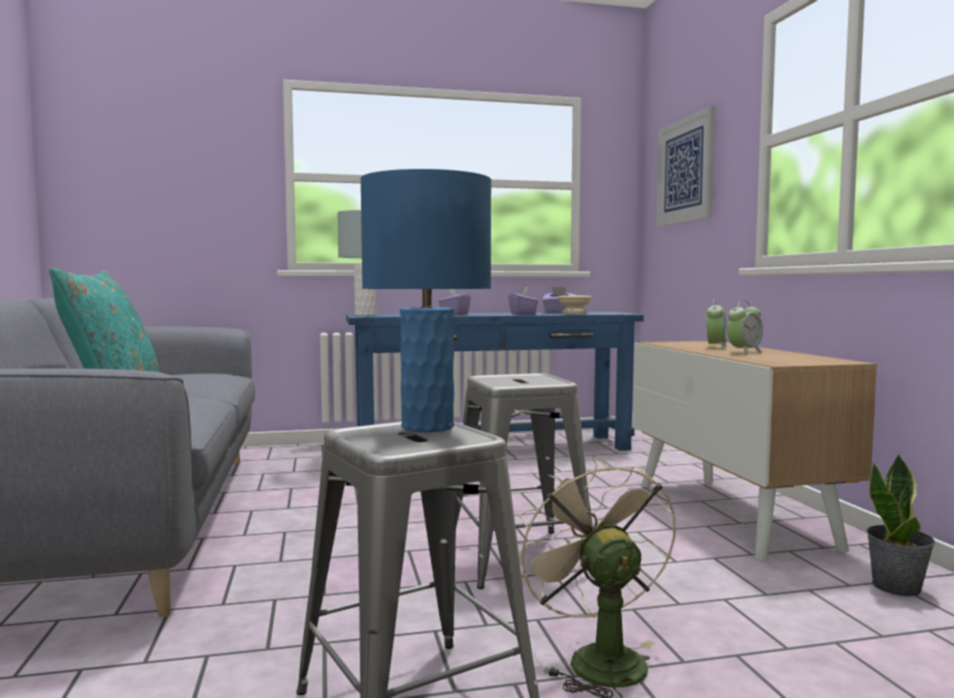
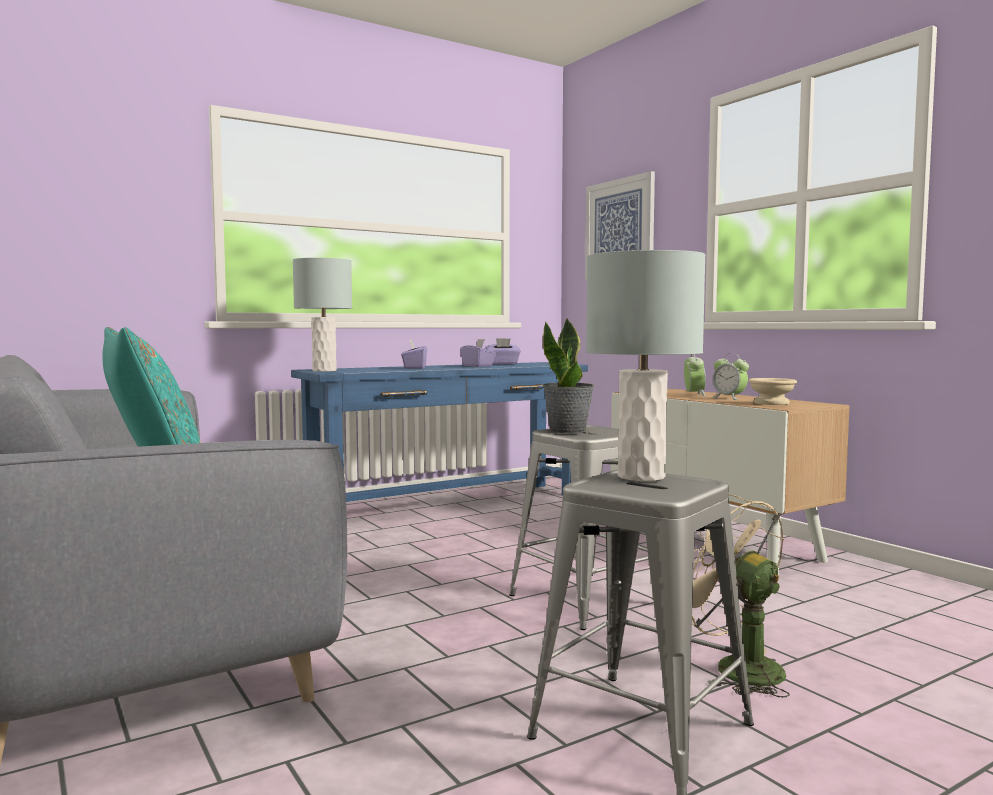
camera: 20 degrees left, 0 degrees up
(427, 427) = (641, 476): blue table lamp -> grey table lamp
(574, 313) = (525, 365): beige bowl -> beige bowl (771, 403)
(744, 352) = (729, 398): alarm clock -> alarm clock turned 105 degrees clockwise
(897, 587) = (883, 583): potted plant -> potted plant (568, 430)

